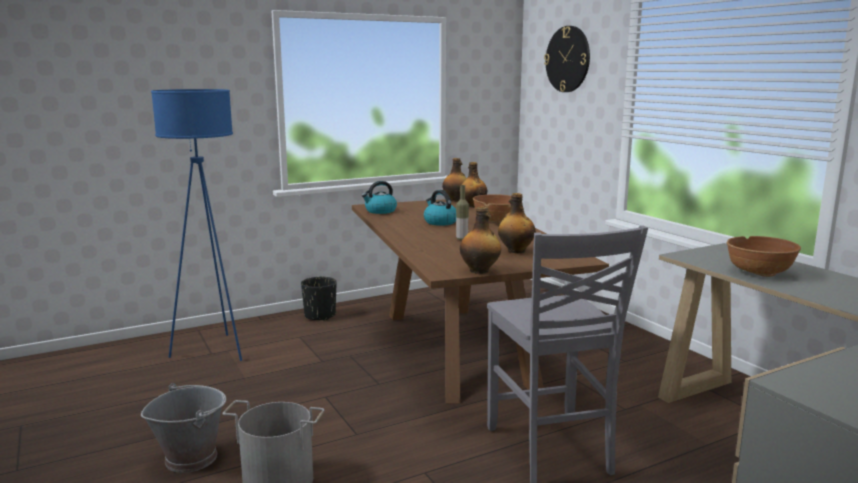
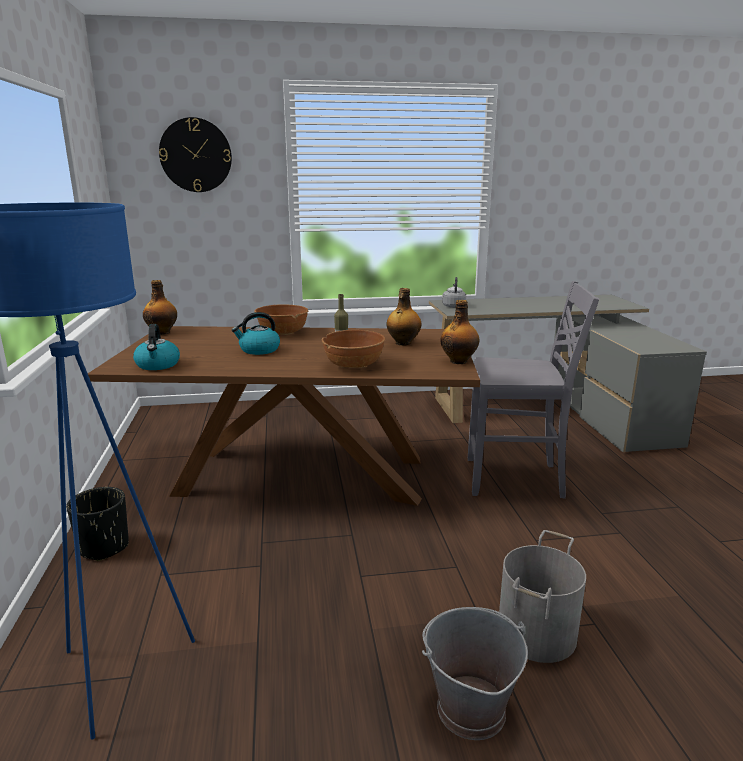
camera: 70 degrees left, 5 degrees up
(473, 206) = (204, 331): bottle -> none
(714, 253) = (453, 306): none -> grey kettle
(759, 272) = (504, 307): brown bowl -> brown bowl (353, 366)

